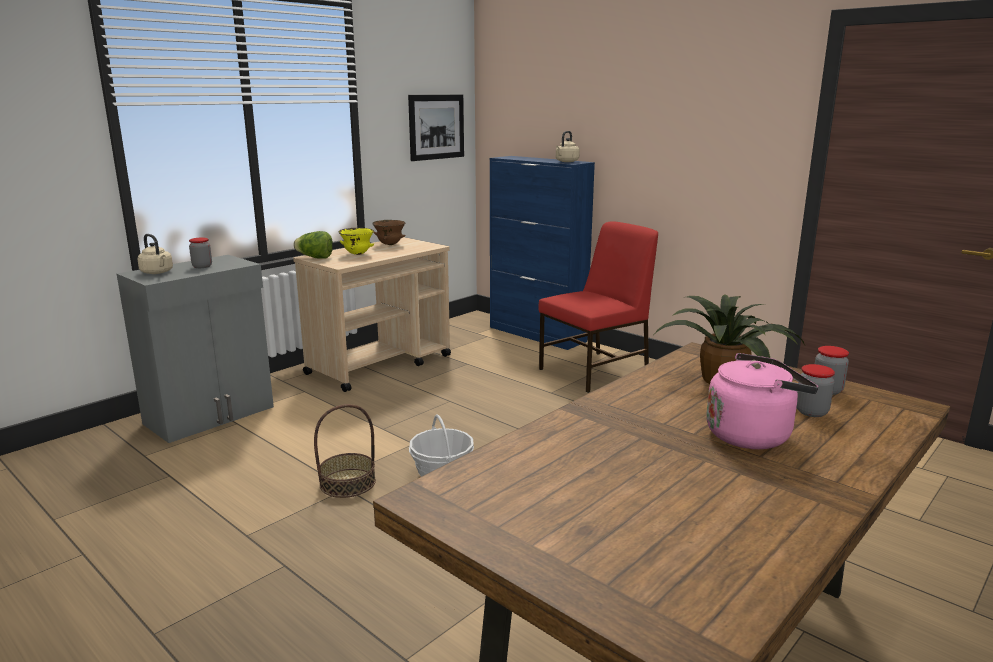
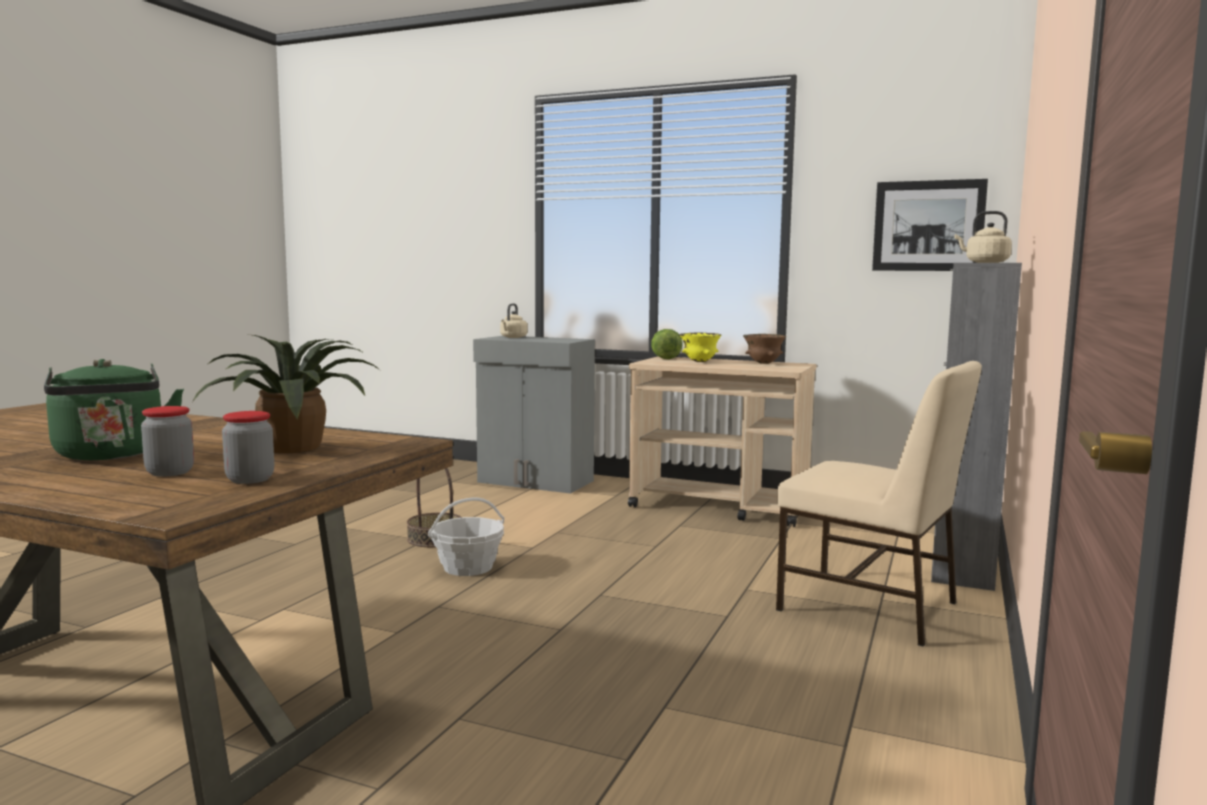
camera: 70 degrees right, 10 degrees down
(202, 266) = (543, 339): jar -> none
(537, 334) = (962, 558): blue cabinet -> grey cabinet
(595, 371) = (870, 607): red chair -> beige chair
(752, 435) = (111, 455): pink kettle -> green kettle

